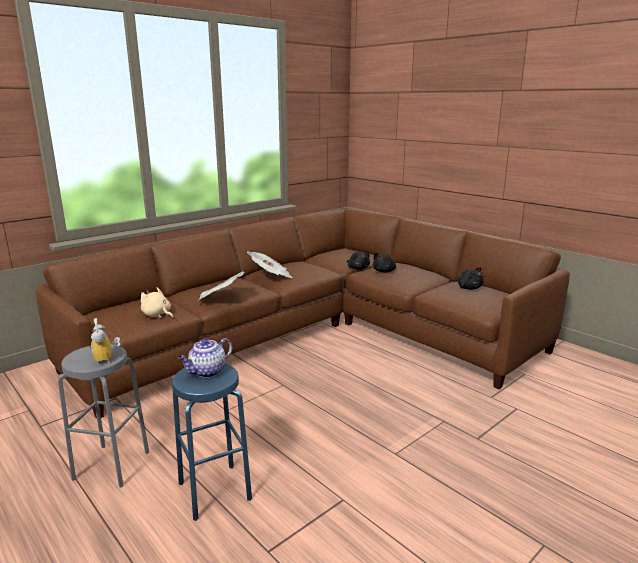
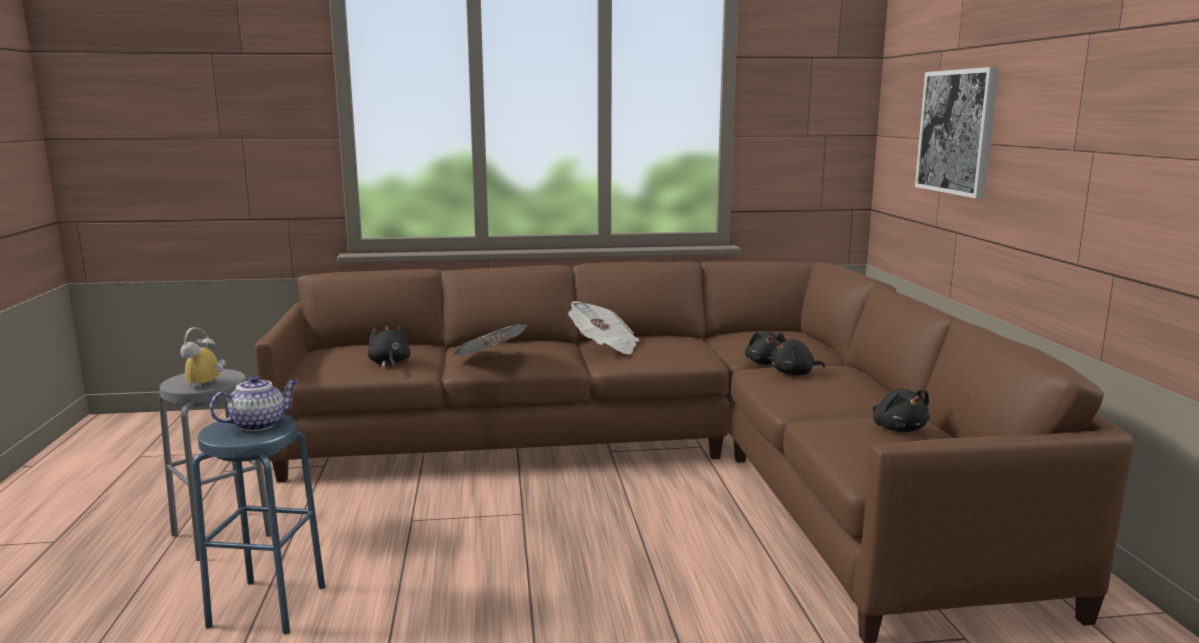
camera: 35 degrees right, 5 degrees down
(157, 315) = (389, 363): beige plush toy -> black plush toy
(207, 372) = (259, 424): teapot -> teapot turned 150 degrees clockwise
(416, 135) = (957, 132): none -> picture

